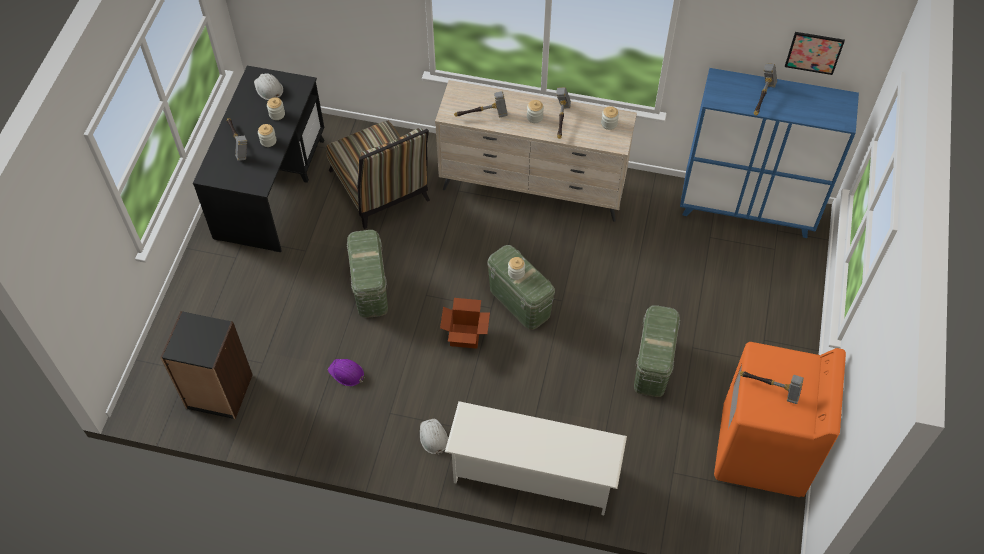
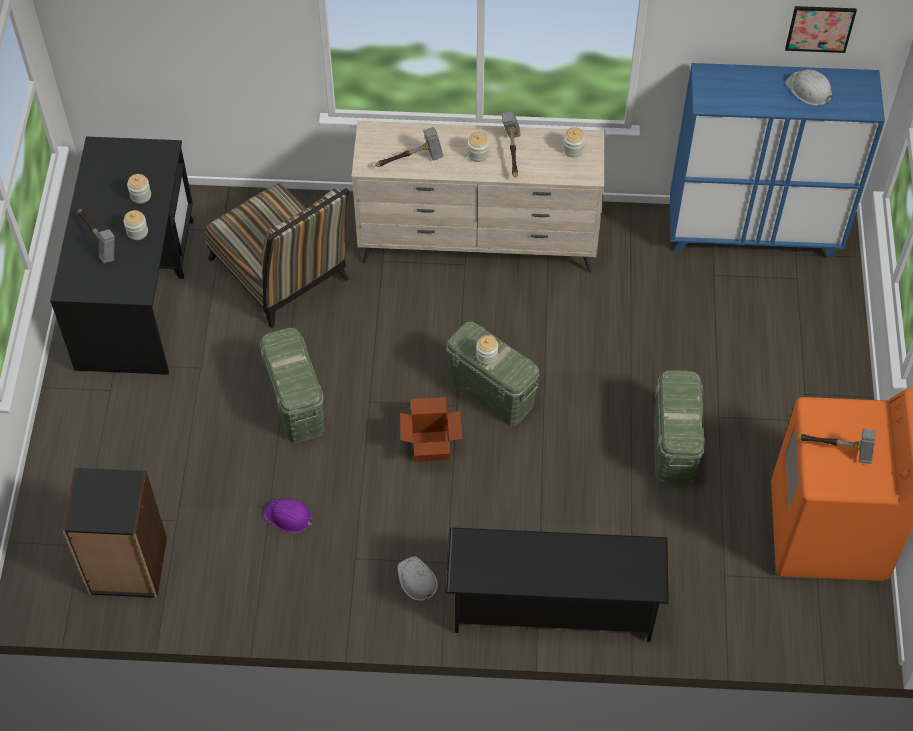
camera: 10 degrees left, 0 degrees up
(268, 88) = (122, 163): white hard hat -> white hard hat (809, 90)
(533, 474) = (552, 606): white shoe rack -> black shoe rack
(762, 98) = (764, 93): hammer -> none

